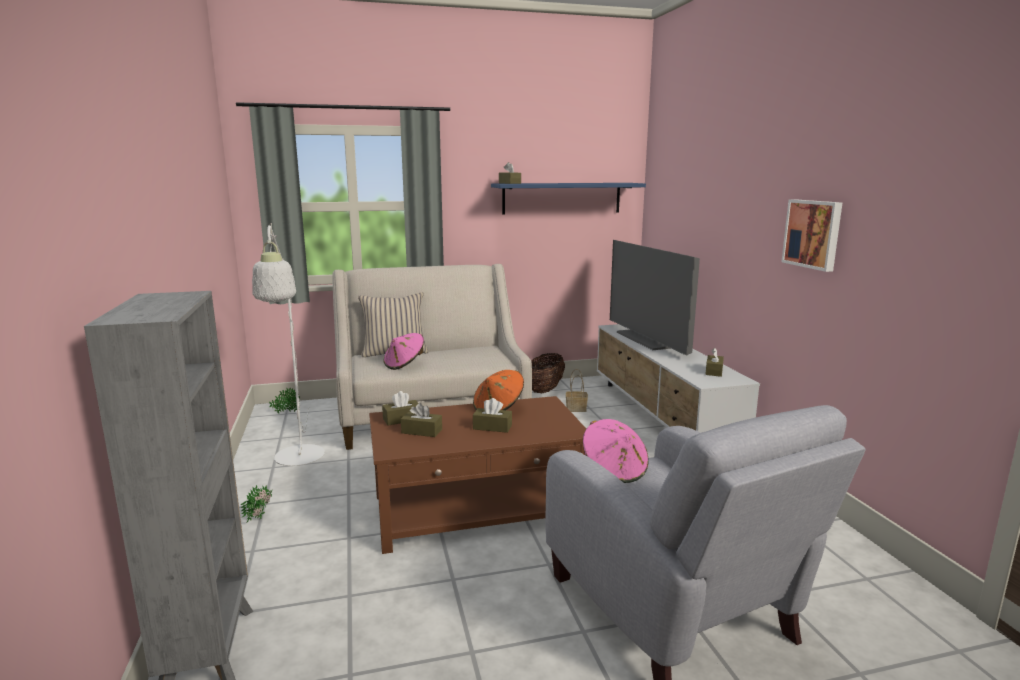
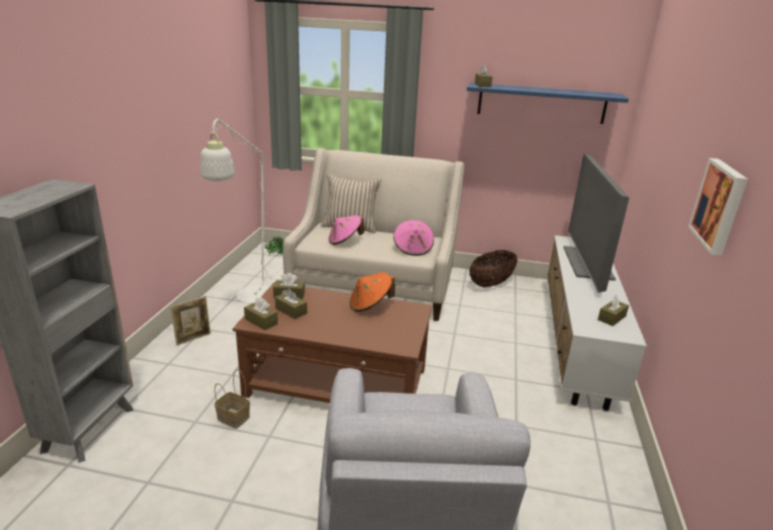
camera: 25 degrees right, 10 degrees up
(261, 516) = (193, 338): potted plant -> picture frame
(492, 427) = (346, 322): brown tissue box -> brown tissue box (261, 321)
(575, 409) = (501, 310): basket -> basket (232, 418)
(614, 470) = (398, 398): pink hat -> pink hat (413, 249)

